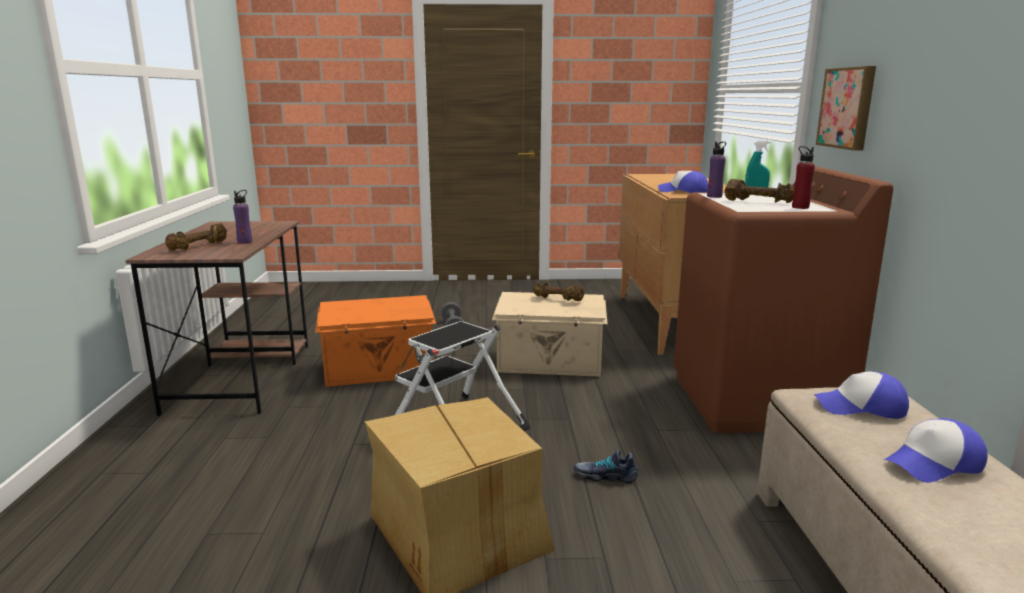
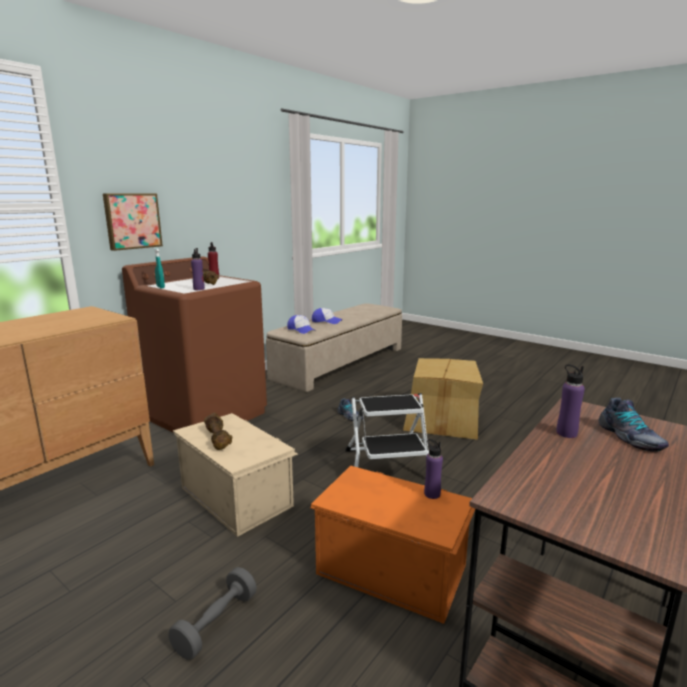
camera: 140 degrees left, 0 degrees up
(199, 247) = (629, 437): brown dumbbell -> shoe
(351, 318) = (432, 494): none -> purple bottle
(683, 192) = (81, 322): cap -> none

